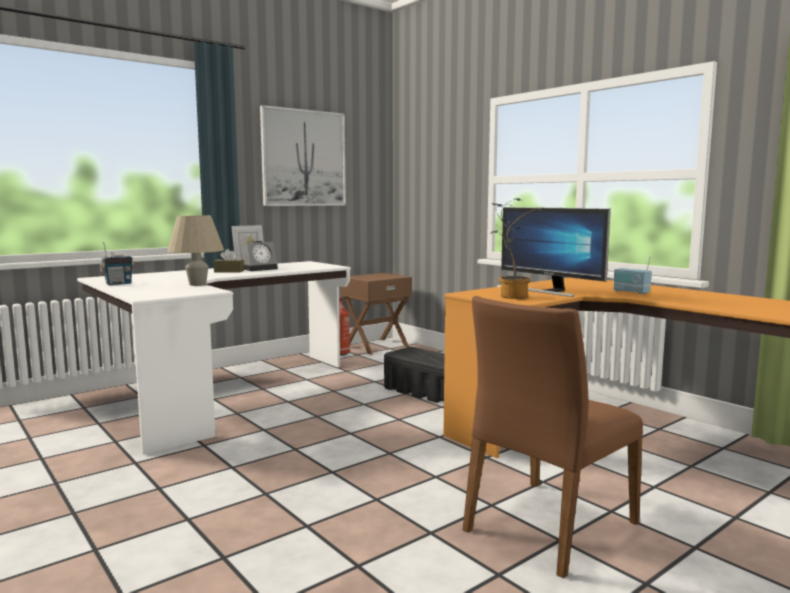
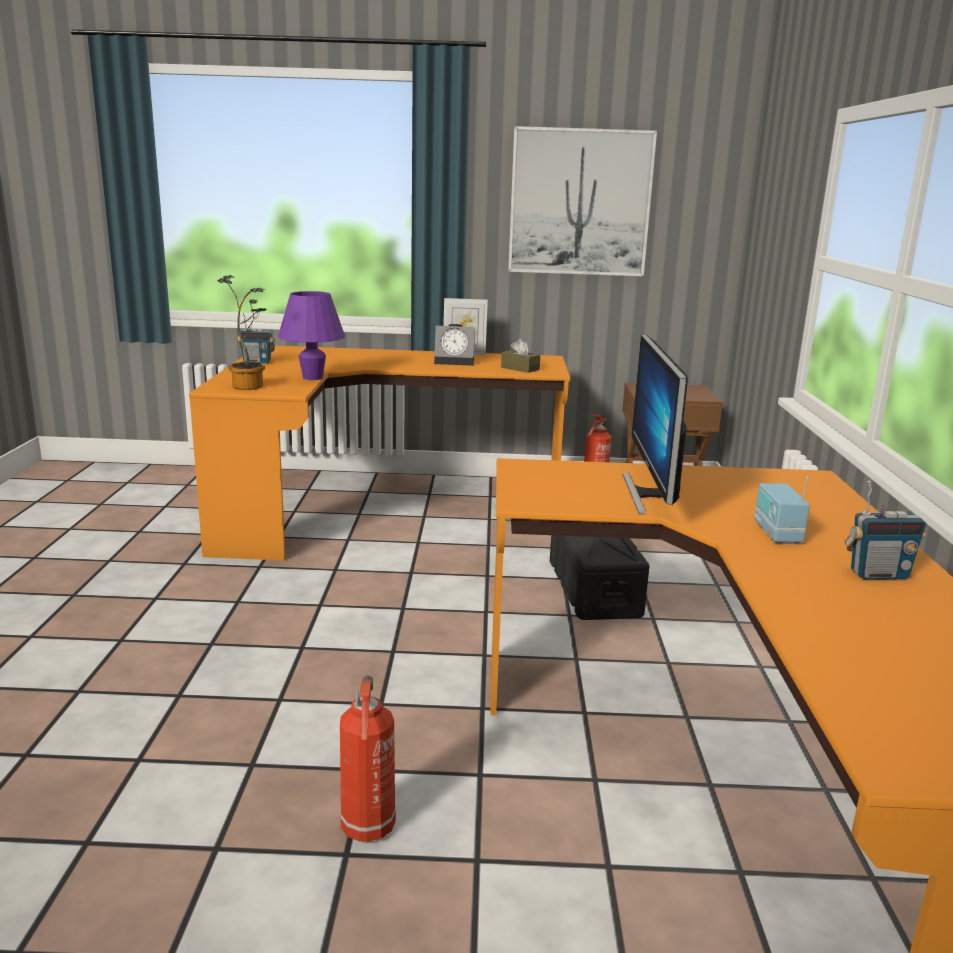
camera: 40 degrees right, 10 degrees up
(197, 284) = (312, 378): beige table lamp -> purple table lamp
(218, 392) = (376, 507): white desk -> orange desk
(229, 271) = (410, 360): brown tissue box -> brown tissue box (520, 368)
(511, 296) = (559, 487): potted plant -> potted plant (250, 385)
(547, 526) = (368, 830): brown chair -> fire extinguisher
(694, 295) = (878, 574): none -> radio

